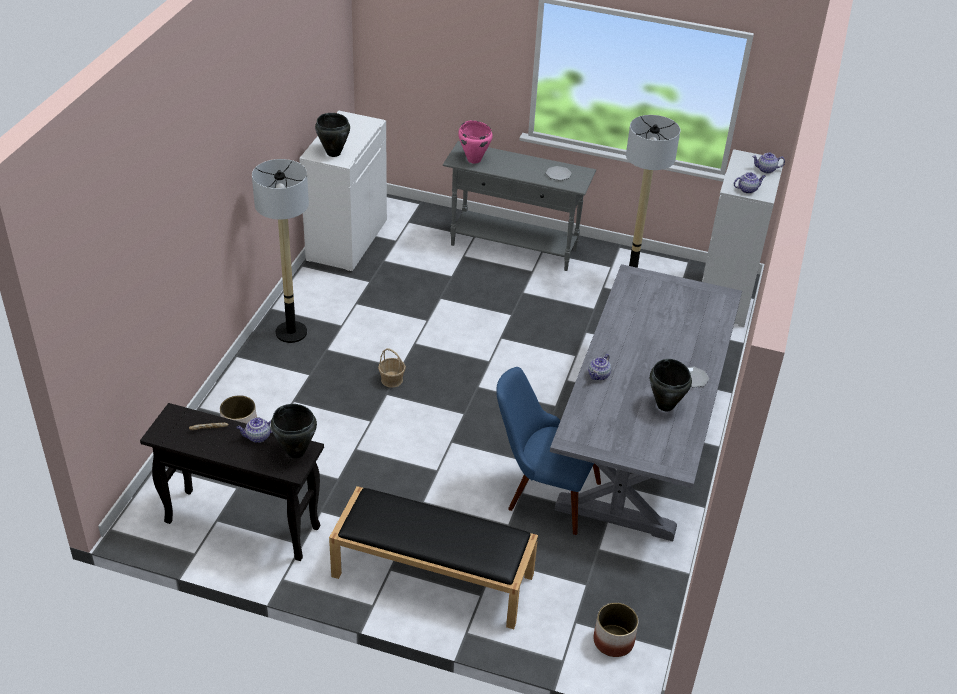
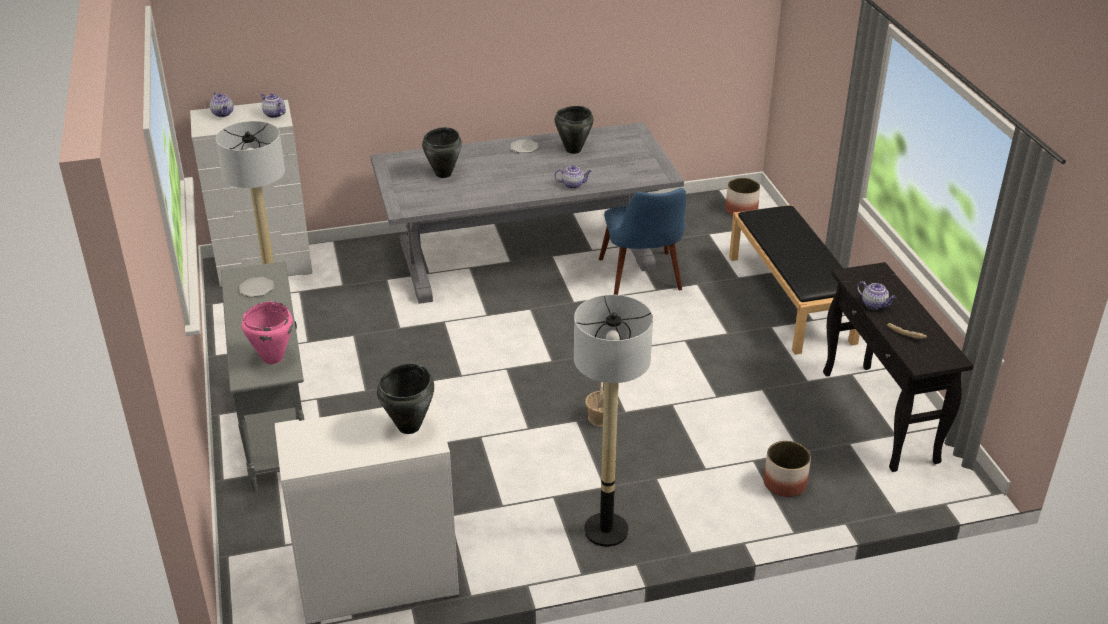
camera: 120 degrees left, 5 degrees down
(295, 452) = (860, 278): black cooking pot -> black cooking pot (444, 174)

